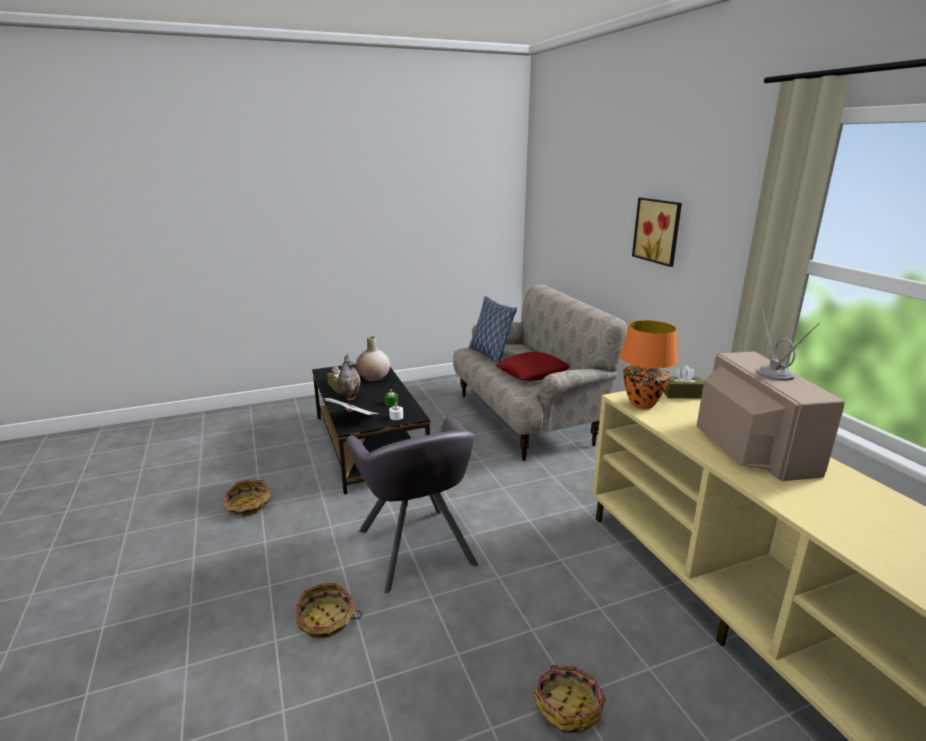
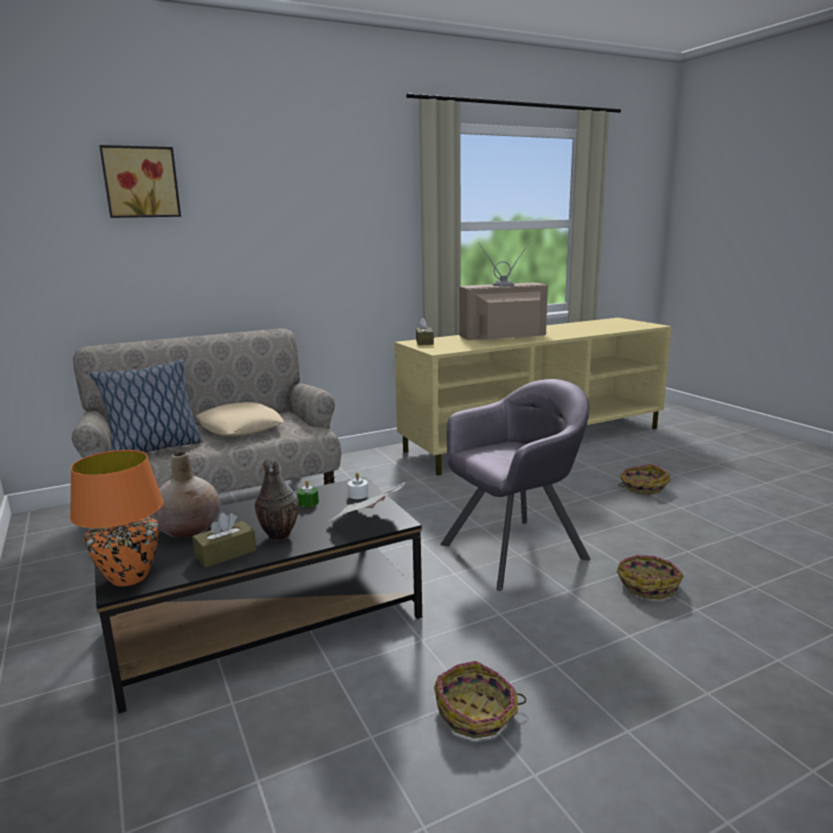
camera: 95 degrees left, 5 degrees down
(532, 372) = (240, 428): red pillow -> beige pillow
(642, 404) = (448, 348): orange table lamp -> orange table lamp (129, 577)
(659, 231) = (298, 226): picture -> picture (141, 182)

